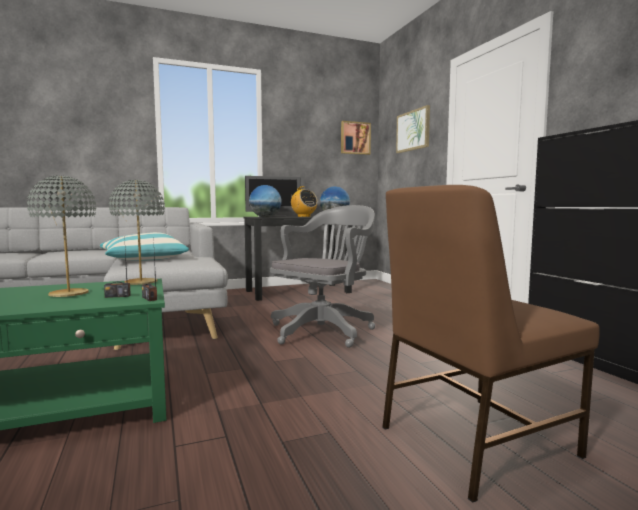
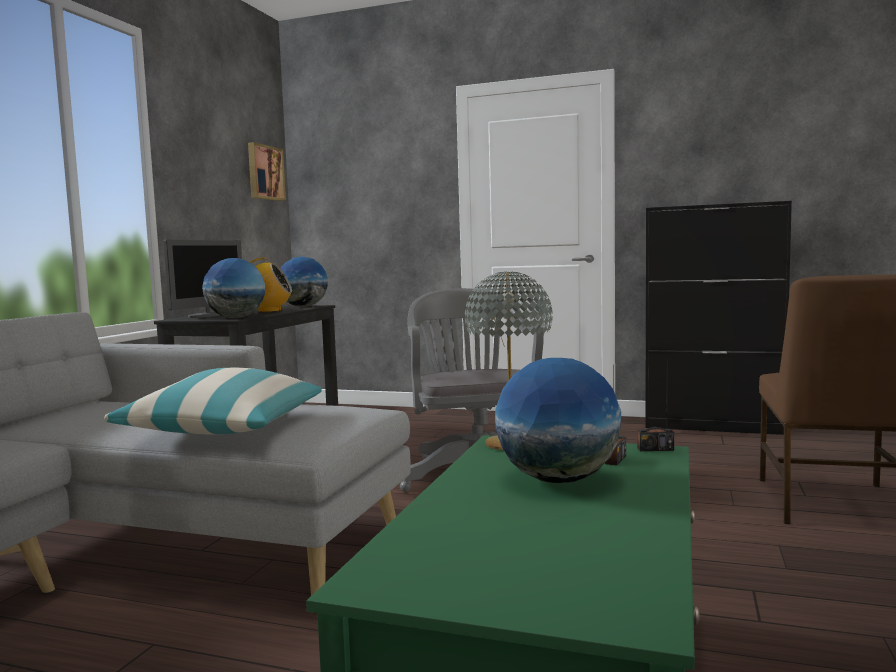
camera: 50 degrees left, 0 degrees up
(69, 294) = (558, 480): grey table lamp -> globe
(413, 130) = (381, 172): picture -> none

